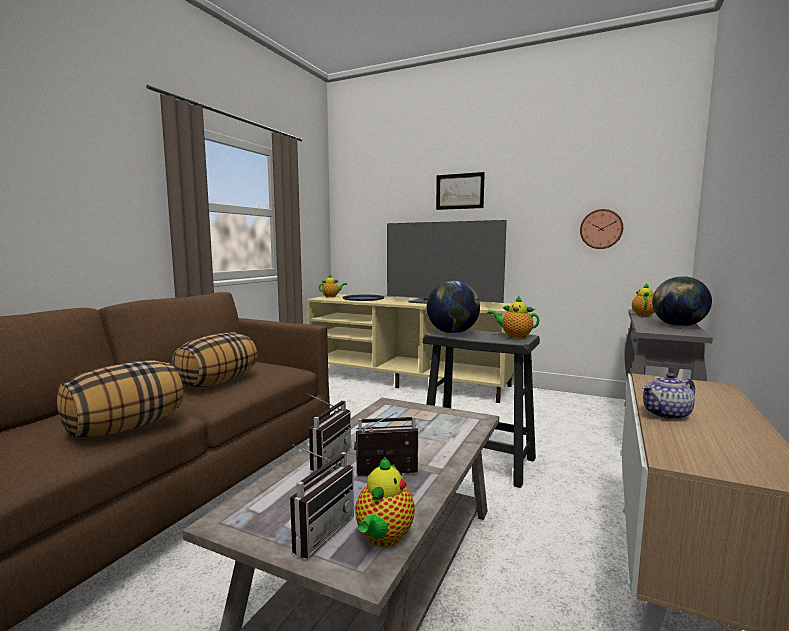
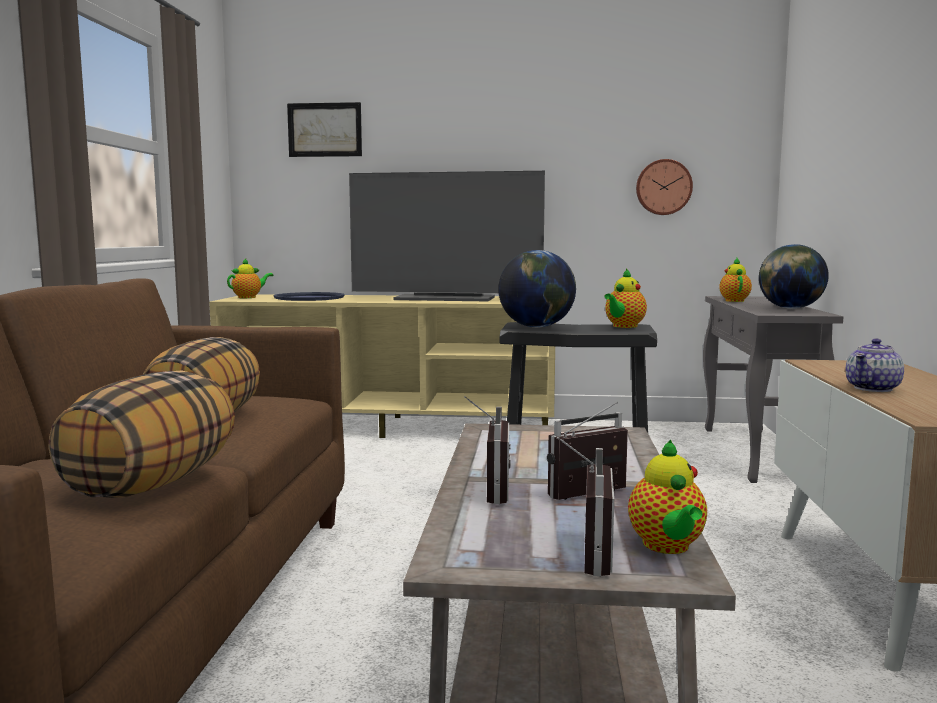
camera: 20 degrees left, 0 degrees up
(459, 191) = (459, 126): picture -> picture (325, 130)
(514, 336) = (623, 326): teapot -> teapot turned 60 degrees counterclockwise

